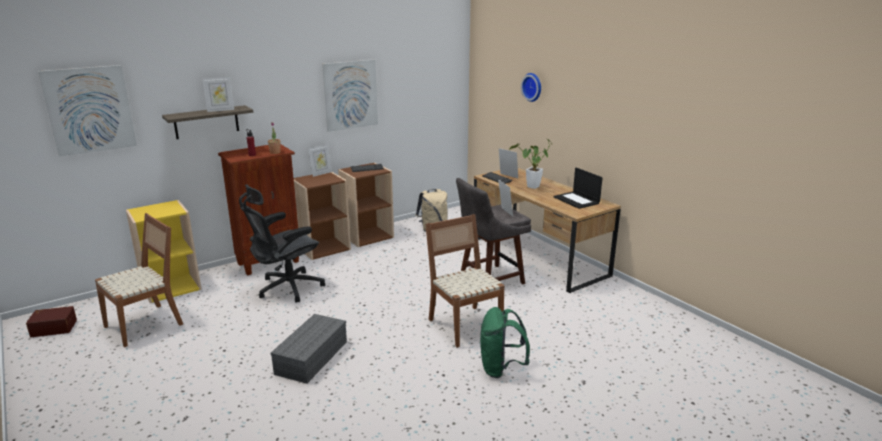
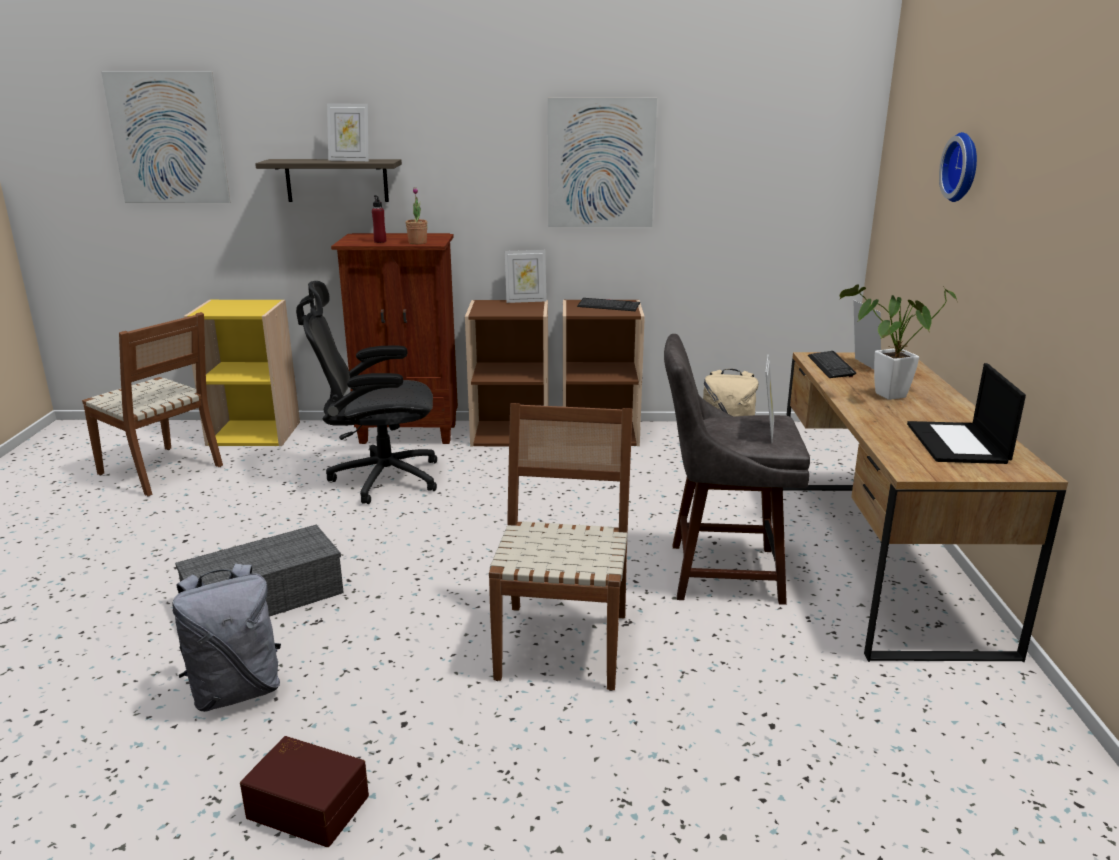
camera: 35 degrees right, 0 degrees up
(54, 328) = (80, 444): brown storage box -> brown storage box (309, 804)
(147, 324) = (163, 472): chair -> chair turned 45 degrees clockwise
(357, 393) = (236, 690): none -> grey backpack
(501, 369) = (519, 764): green backpack -> none

